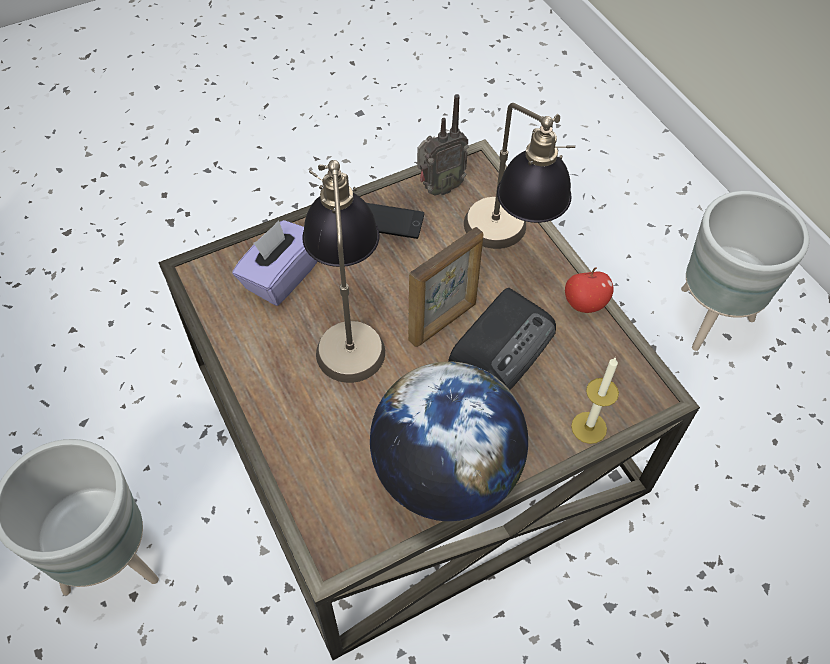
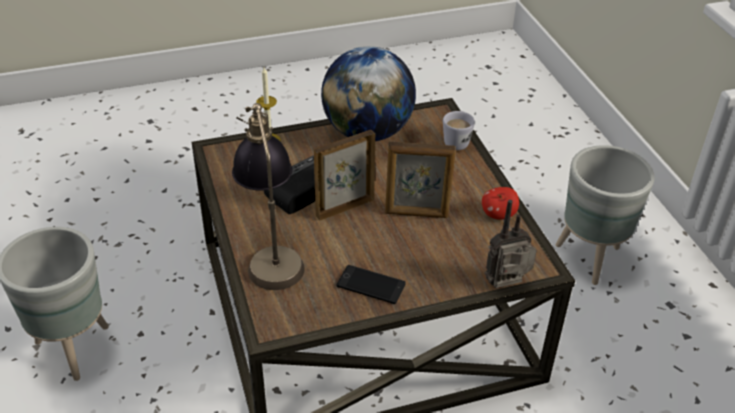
camera: 170 degrees left, 15 degrees down
(281, 276) = (468, 255): purple tissue box -> none
(301, 479) = (457, 141): none -> white mug
(349, 327) = (416, 214): table lamp -> picture frame
(439, 188) = (315, 310): radio -> radio (507, 286)
(585, 303) = (232, 203): apple -> apple (498, 215)

